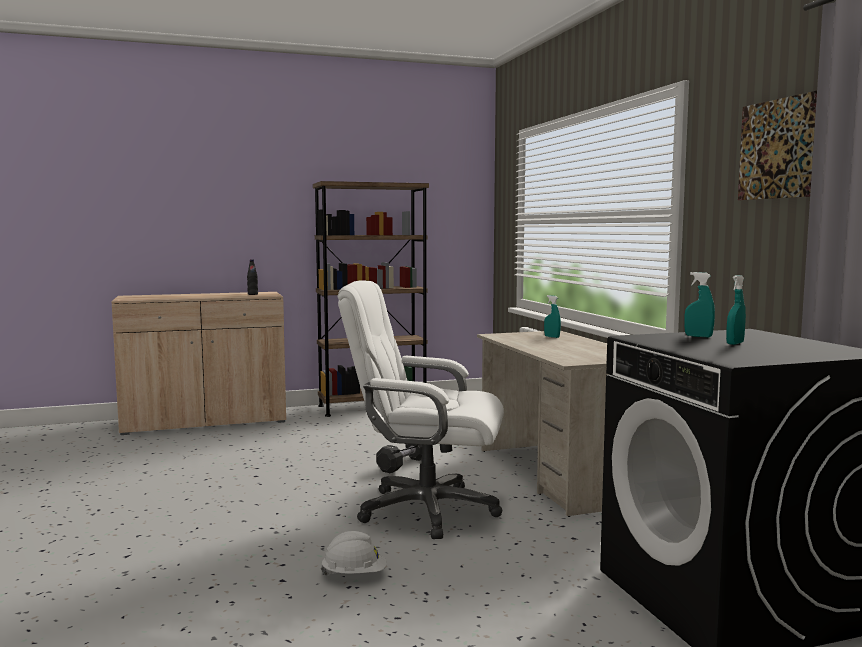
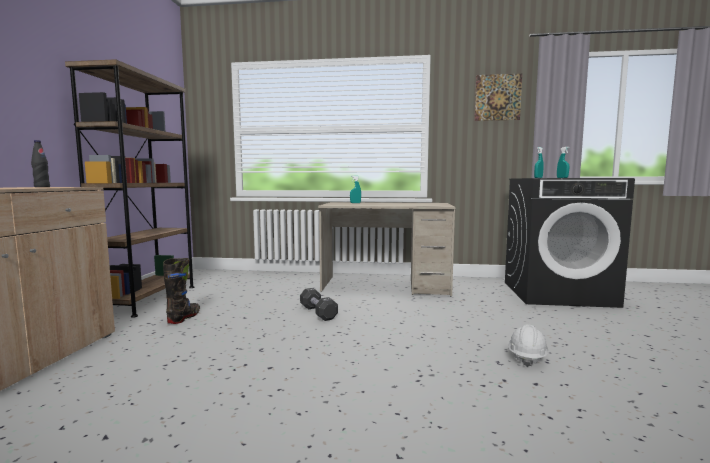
camera: 65 degrees left, 0 degrees up
(339, 428) = (184, 318): none -> black boot
(426, 510) = (418, 321): white office chair -> none

